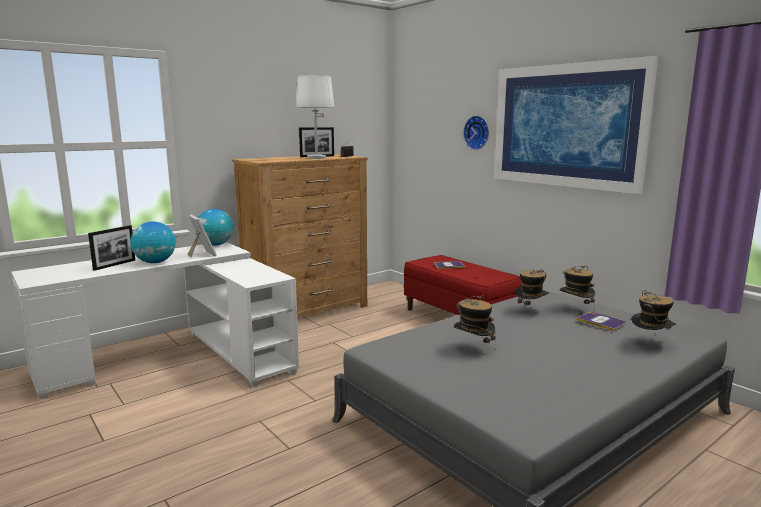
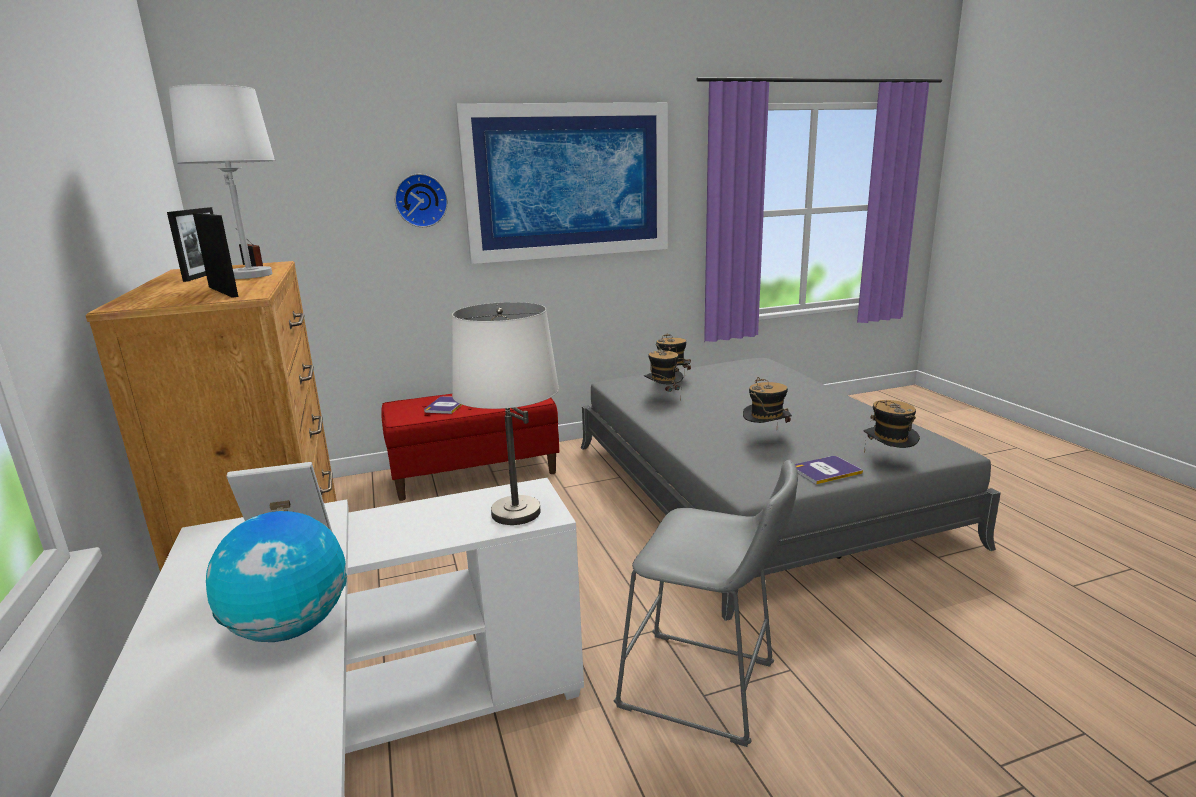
camera: 70 degrees left, 5 degrees up
(114, 265) = (224, 712): picture frame -> picture frame (223, 291)
(215, 245) = (209, 538): globe -> none
(253, 278) = (515, 513): none -> white table lamp
(265, 420) = (705, 688): none -> grey stool
(601, 322) = (719, 379): book -> book (825, 471)
(651, 342) = (776, 375): hat -> hat (887, 461)

